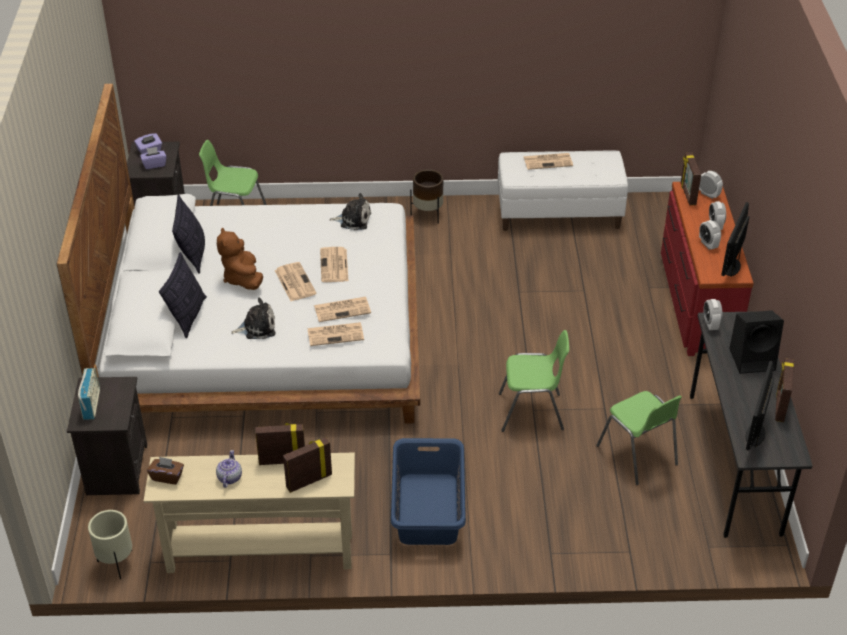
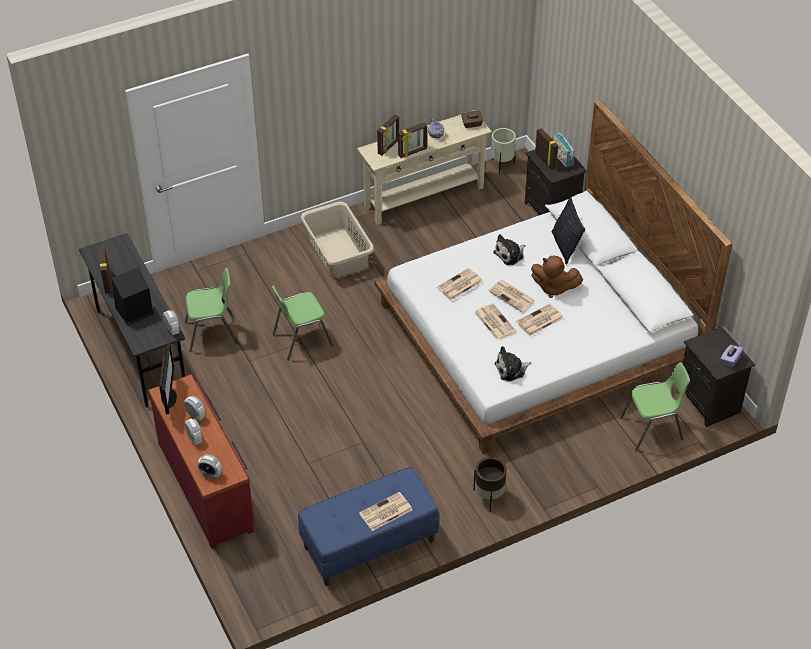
camera: 155 degrees right, 5 degrees up
(154, 164) = (711, 347): purple tissue box -> none
(192, 255) = (608, 295): pillow -> none
(242, 278) = (553, 287): brown plush toy -> brown plush toy turned 150 degrees clockwise
(336, 334) = (450, 265): newspaper -> newspaper (539, 320)
(427, 509) = (338, 252): blue laundry basket -> beige laundry basket
(559, 213) = (369, 545): white bench -> blue bench
(637, 455) = (212, 333): green chair -> green chair turned 135 degrees clockwise
(687, 194) = (229, 467): picture frame -> picture frame (546, 160)
(755, 434) = (121, 257): monitor -> none

